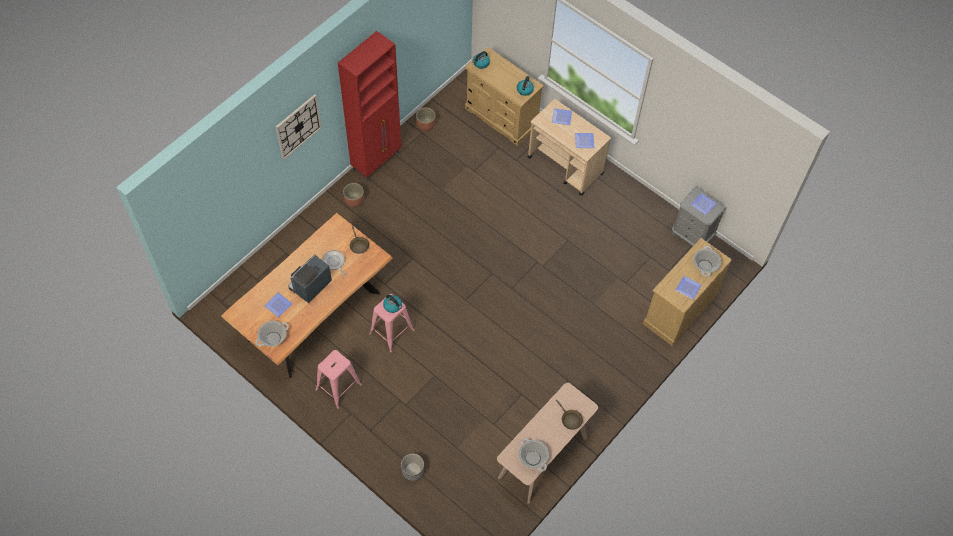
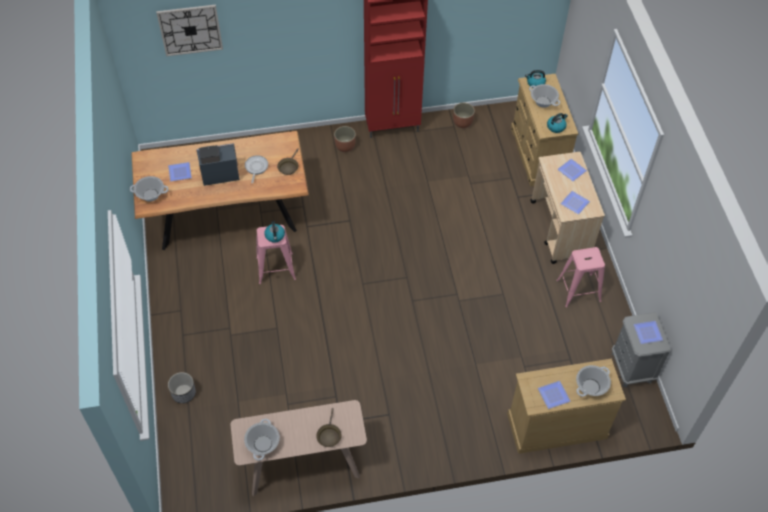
camera: 40 degrees right, 5 degrees down
(298, 126) = (302, 28): wall clock -> wall clock (190, 30)
(338, 387) = (192, 283): pink stool -> pink stool (579, 290)
(499, 75) = (543, 102): none -> cooking pot

